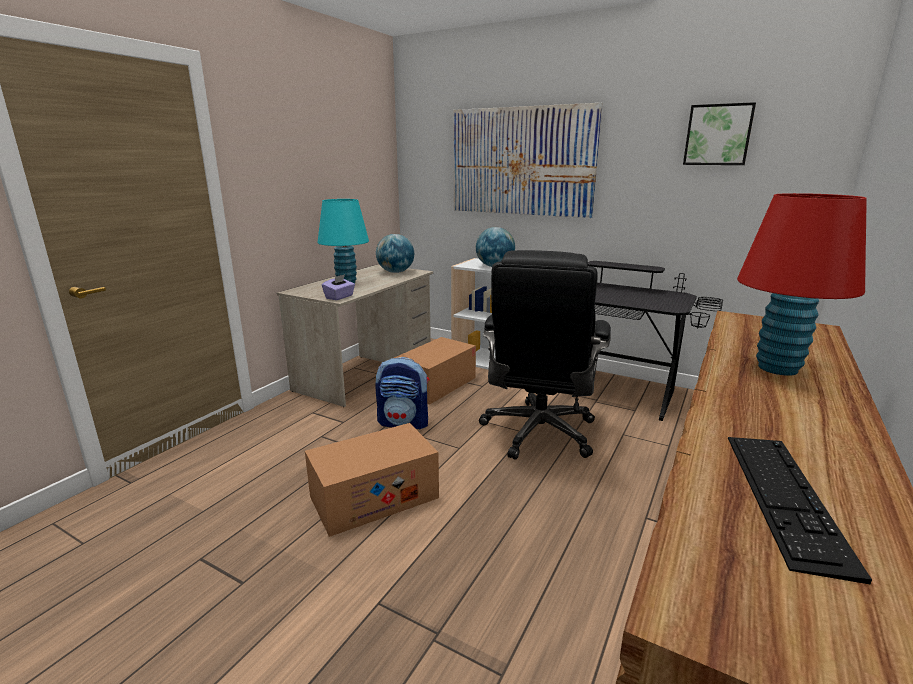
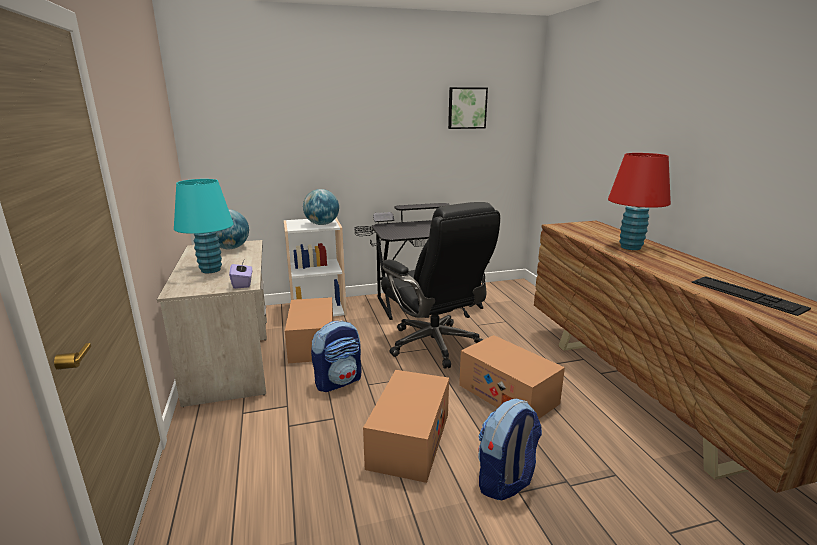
camera: 45 degrees left, 0 degrees up
(385, 585) = (505, 481): none -> backpack
(521, 162) = (322, 129): picture -> none
(531, 516) = (508, 394): none -> cardboard box

